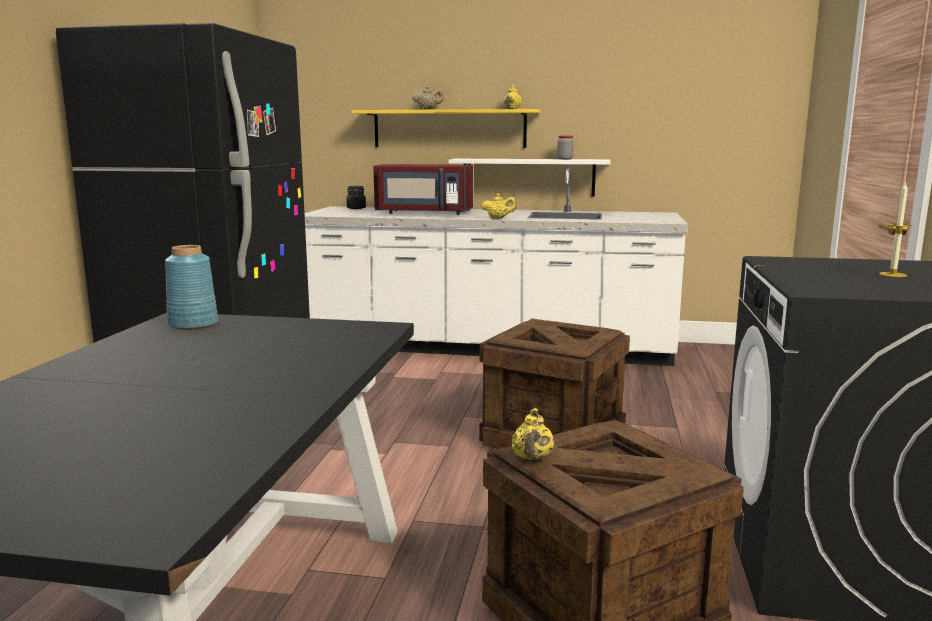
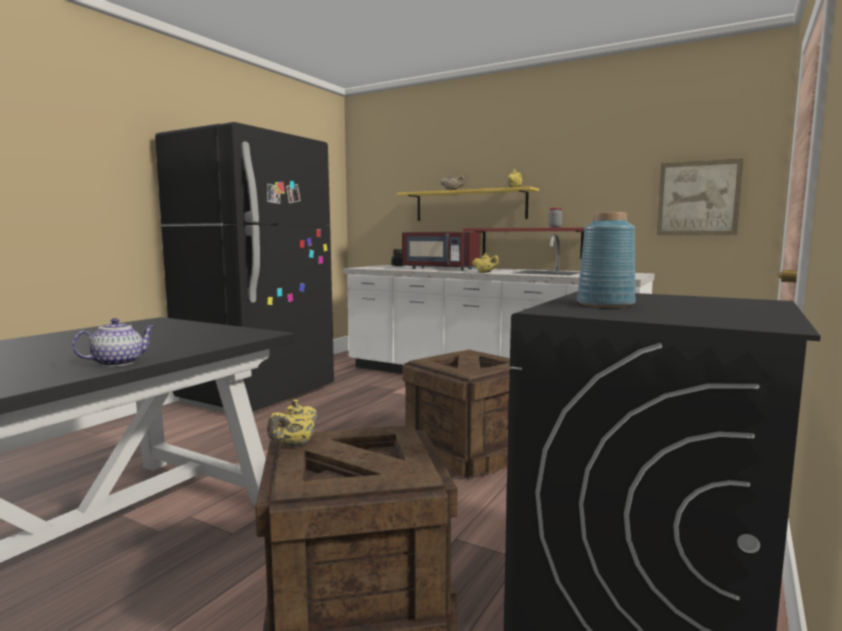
camera: 20 degrees right, 5 degrees down
(192, 325) = (154, 324): blue vase -> blue vase (605, 304)
(302, 389) = (119, 362): none -> teapot
(530, 177) = (531, 243): white shelf -> red shelf
(722, 128) = (698, 198): none -> picture
(892, 274) = (680, 305): candle -> none

